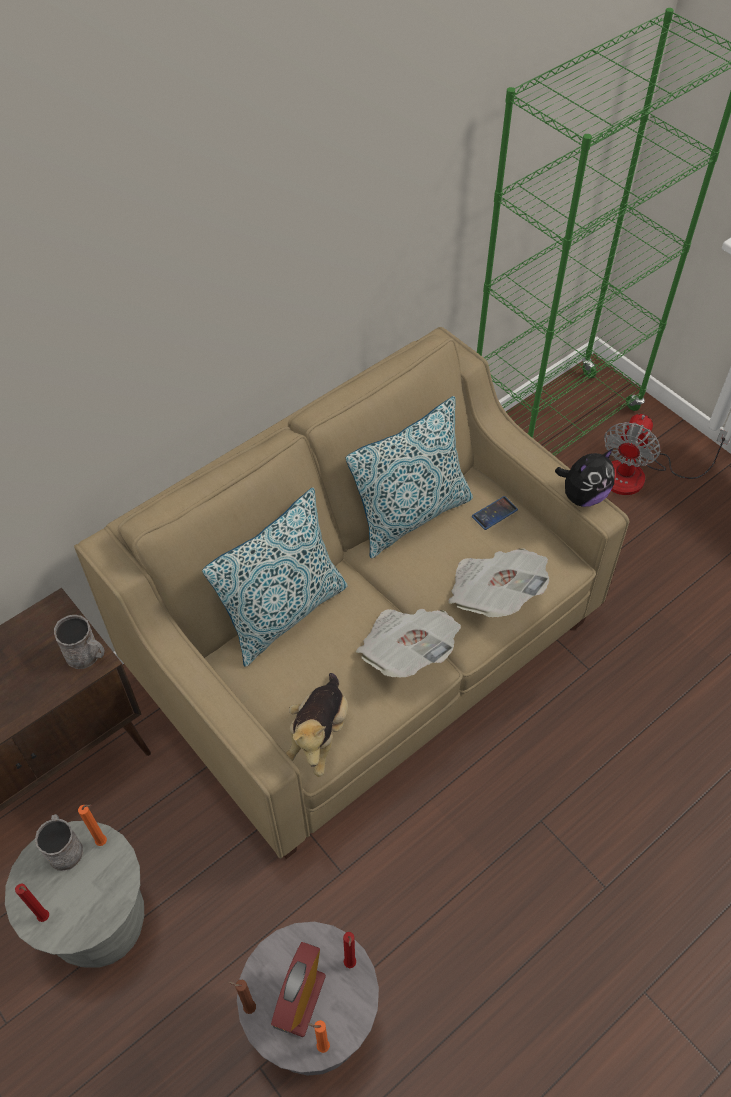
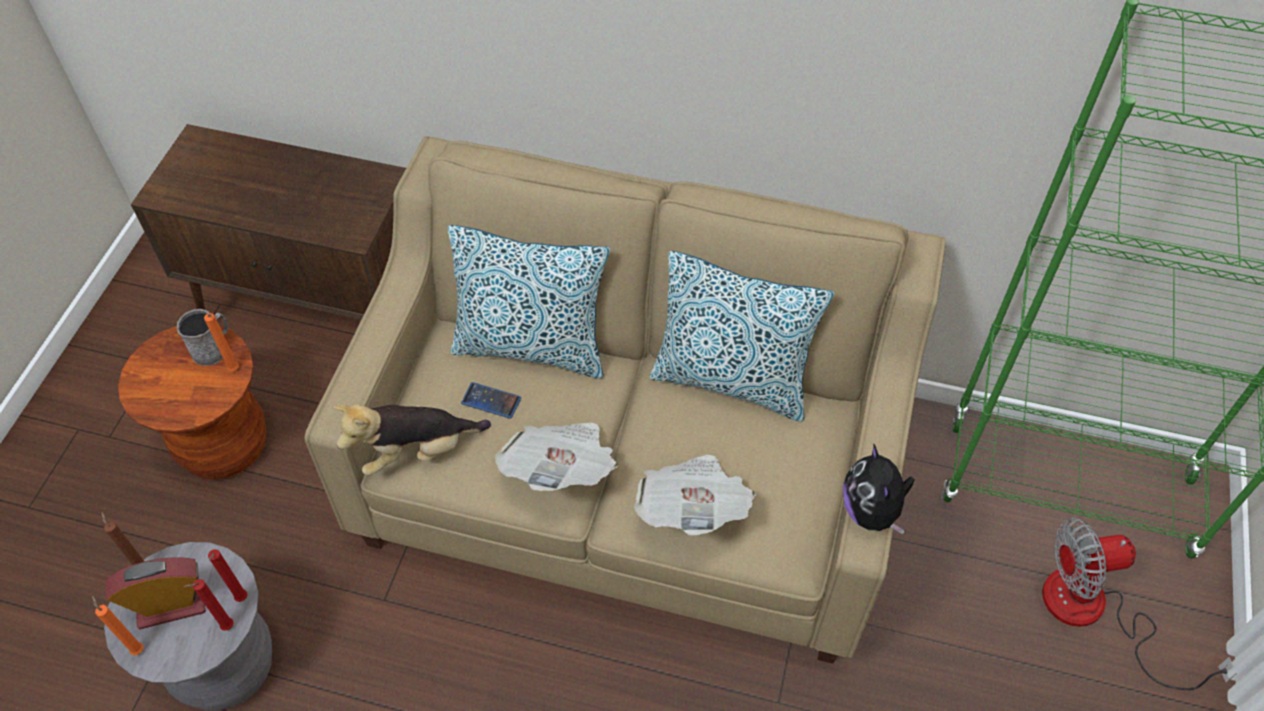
camera: 55 degrees right, 0 degrees up
(45, 918) = (146, 376): red candle -> red candle (241, 600)
(87, 655) = (355, 227): grey mug -> none
(101, 925) = (224, 445): grey stool -> brown stool
(494, 513) = (799, 452): phone -> phone (491, 401)
(582, 496) = (872, 511): plush toy -> plush toy turned 60 degrees clockwise

